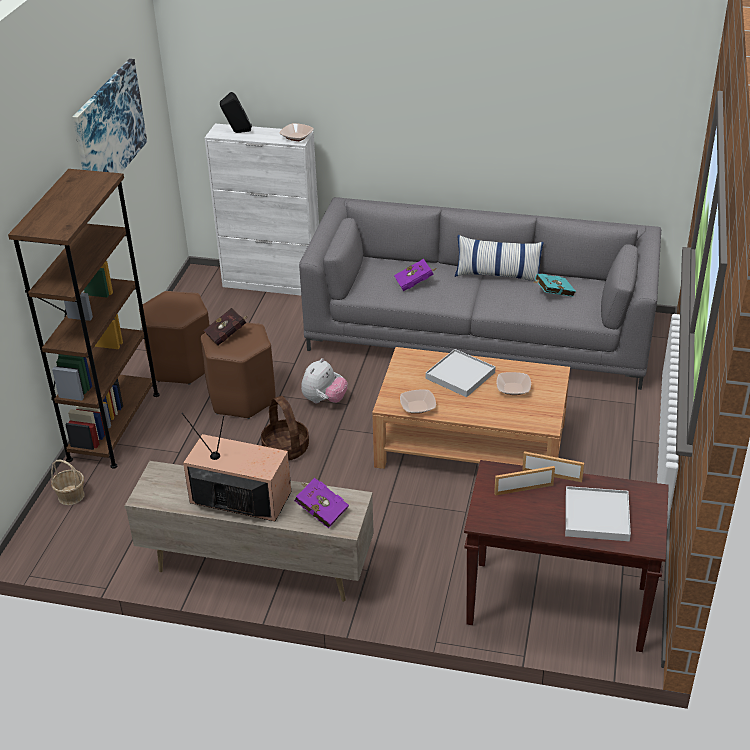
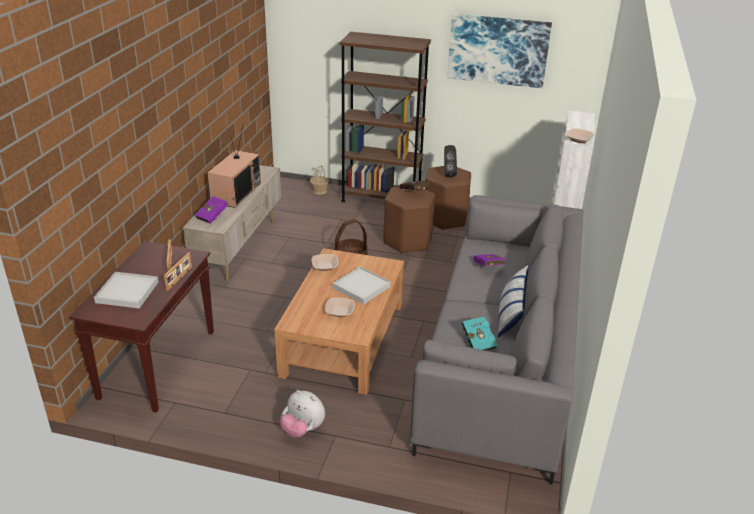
camera: 90 degrees right, 5 degrees down
(237, 132) = (580, 120): black speaker -> black speaker (447, 174)
(324, 400) = (403, 273): plush toy -> plush toy (303, 429)

